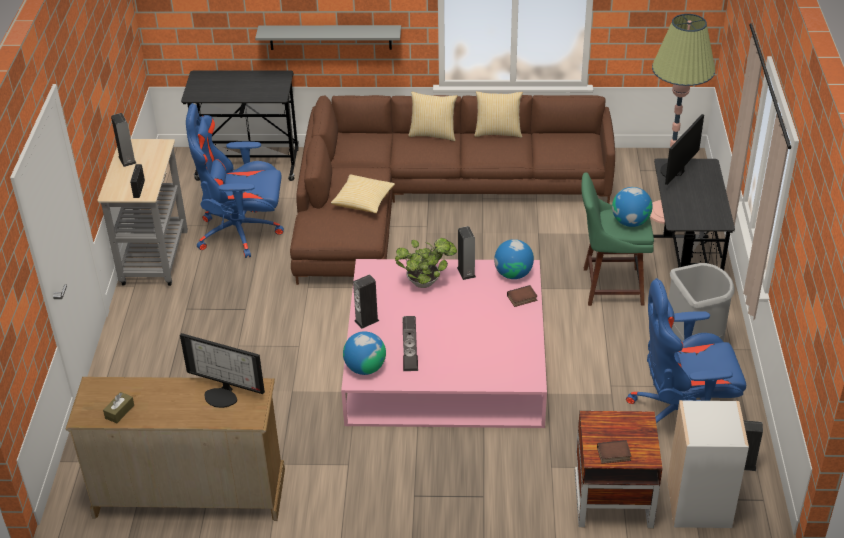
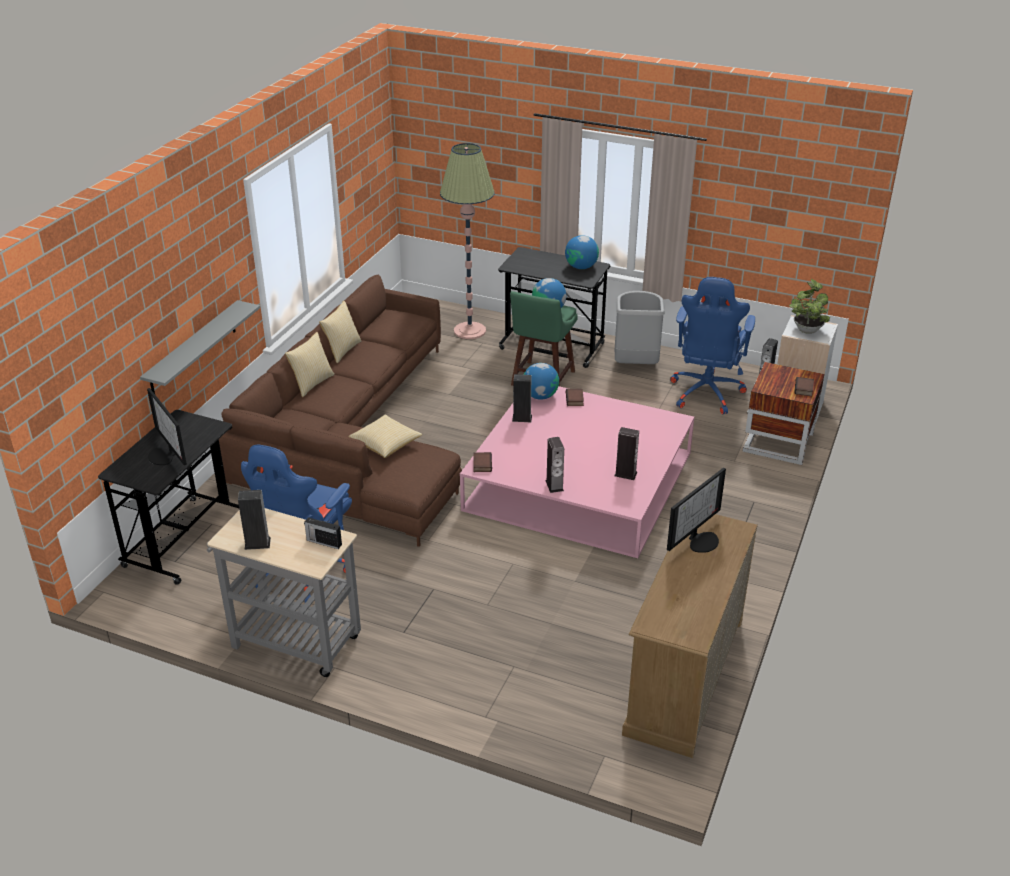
camera: 70 degrees left, 5 degrees down
(119, 411) = (698, 612): brown tissue box -> none
(365, 368) = (619, 500): globe -> globe (581, 267)
(376, 267) = (481, 464): none -> book
(426, 282) = (521, 442): potted plant -> potted plant (807, 329)
(674, 171) = (521, 266): monitor -> monitor (164, 455)

